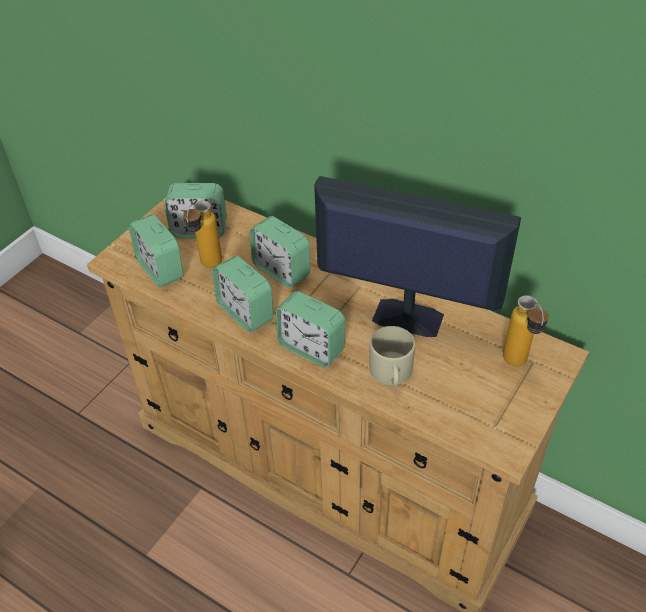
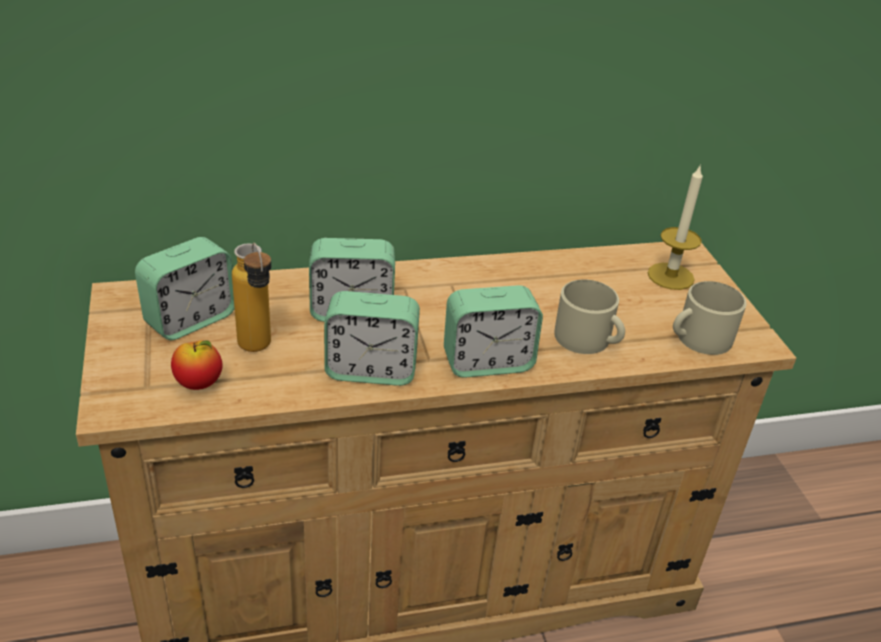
camera: 50 degrees left, 10 degrees down
(160, 269) = (199, 384): alarm clock -> apple
(405, 317) = (531, 288): monitor -> none
(467, 419) = (698, 338): none -> beige mug
(518, 365) = (670, 276): bottle -> candle

